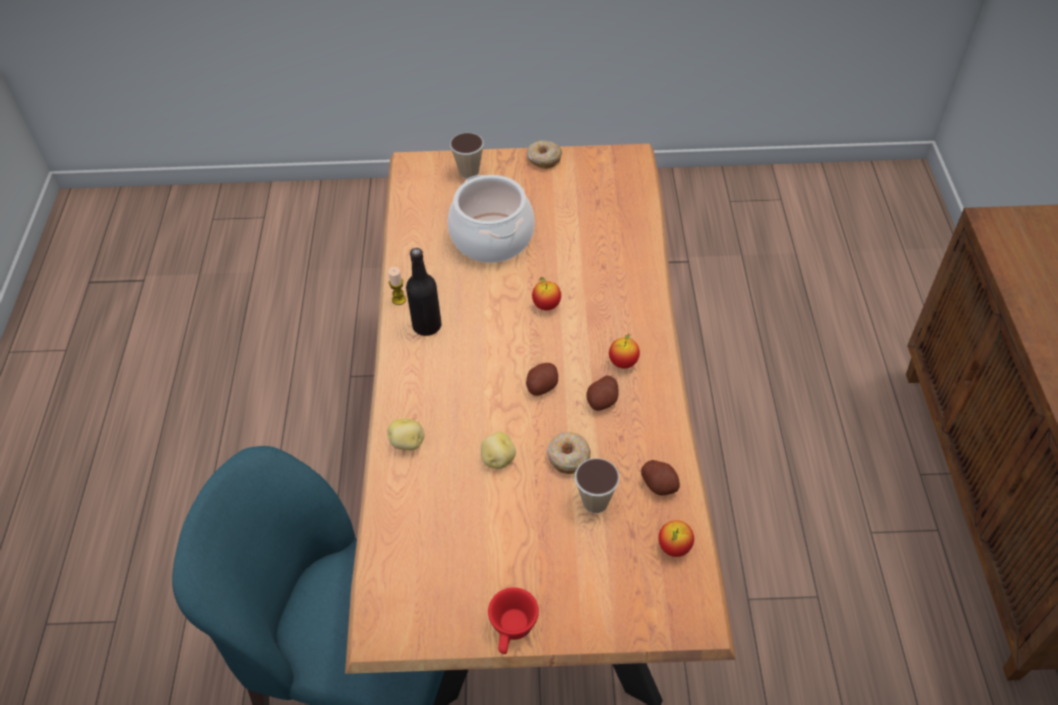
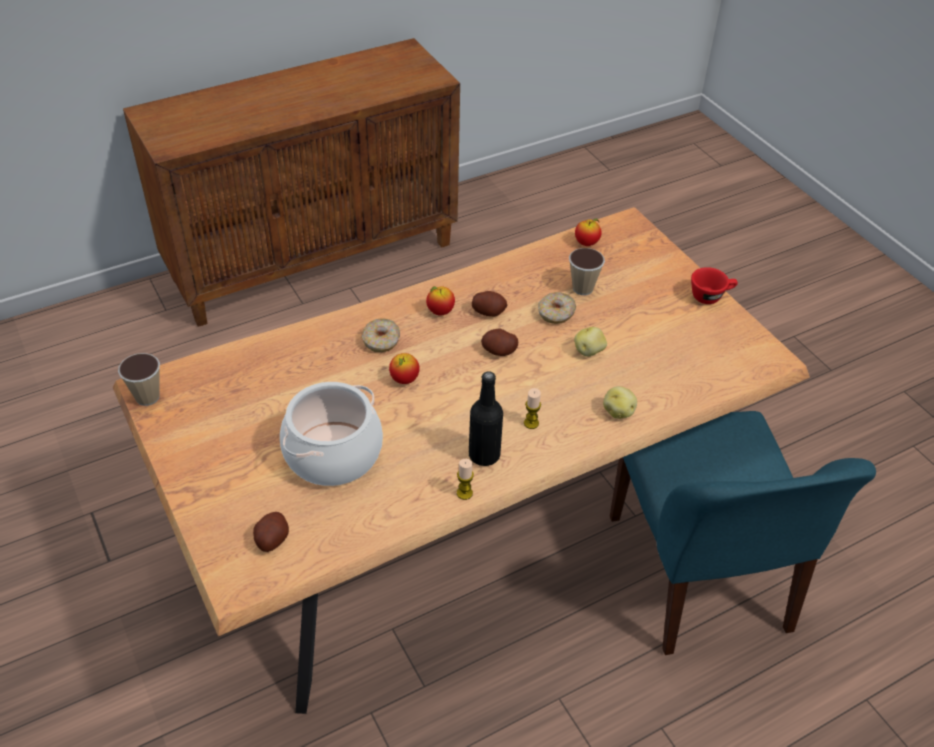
camera: 120 degrees left, 5 degrees down
(439, 371) = (531, 423): none -> candle
(469, 171) = (228, 519): cup -> cup (147, 397)
(543, 159) = (178, 458): donut -> donut (381, 341)
(659, 484) = (542, 262): potato -> potato (272, 539)

